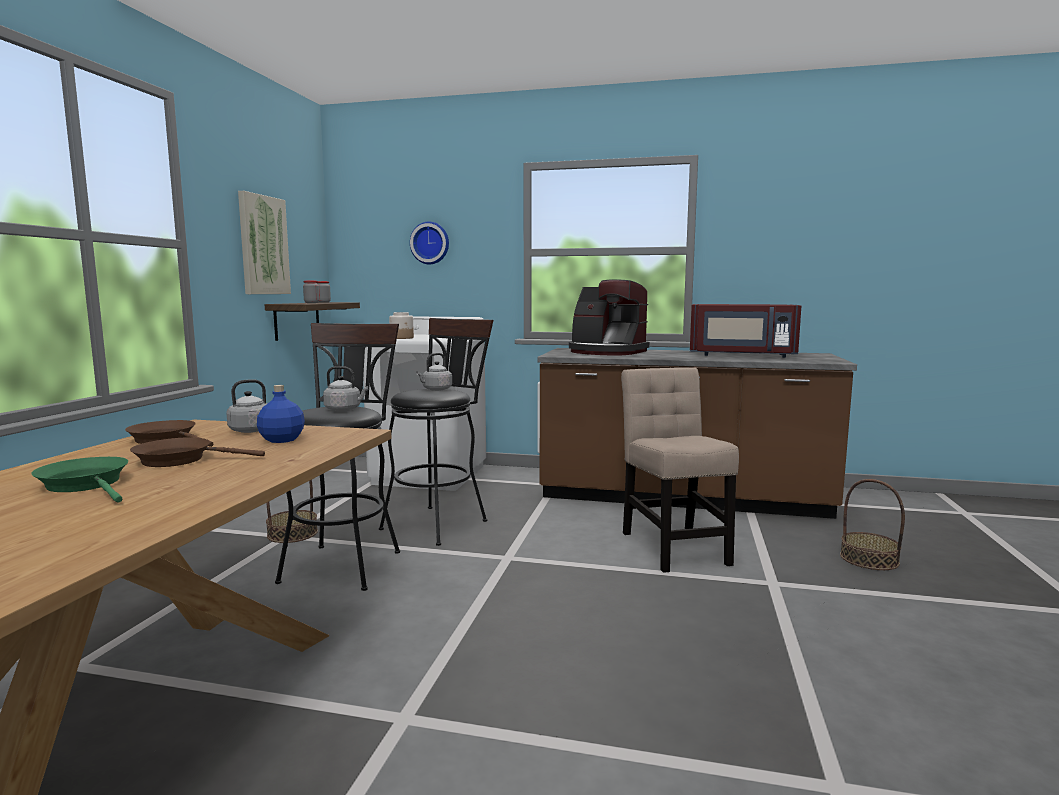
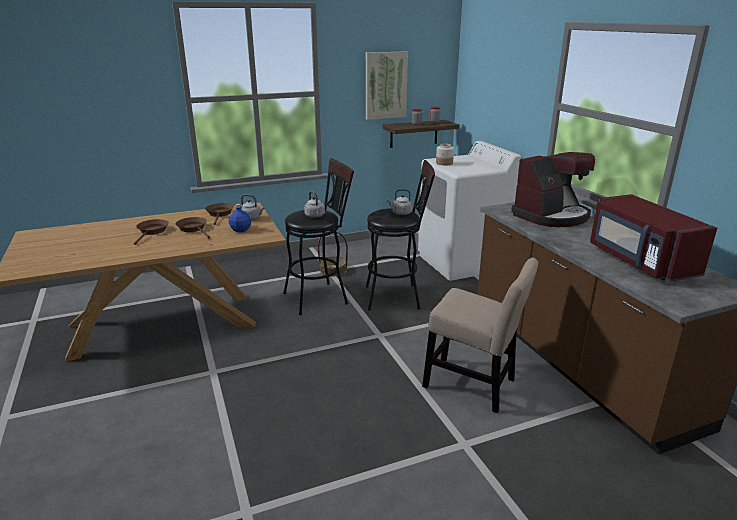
camera: 55 degrees right, 15 degrees up
(87, 485) = (152, 231): green frying pan -> brown frying pan
(430, 243) = (504, 85): wall clock -> none
(606, 352) = (551, 216): coffee machine -> coffee machine turned 120 degrees counterclockwise
(673, 545) = (473, 385): beige chair -> beige chair turned 75 degrees clockwise
(869, 559) = (579, 488): basket -> none

